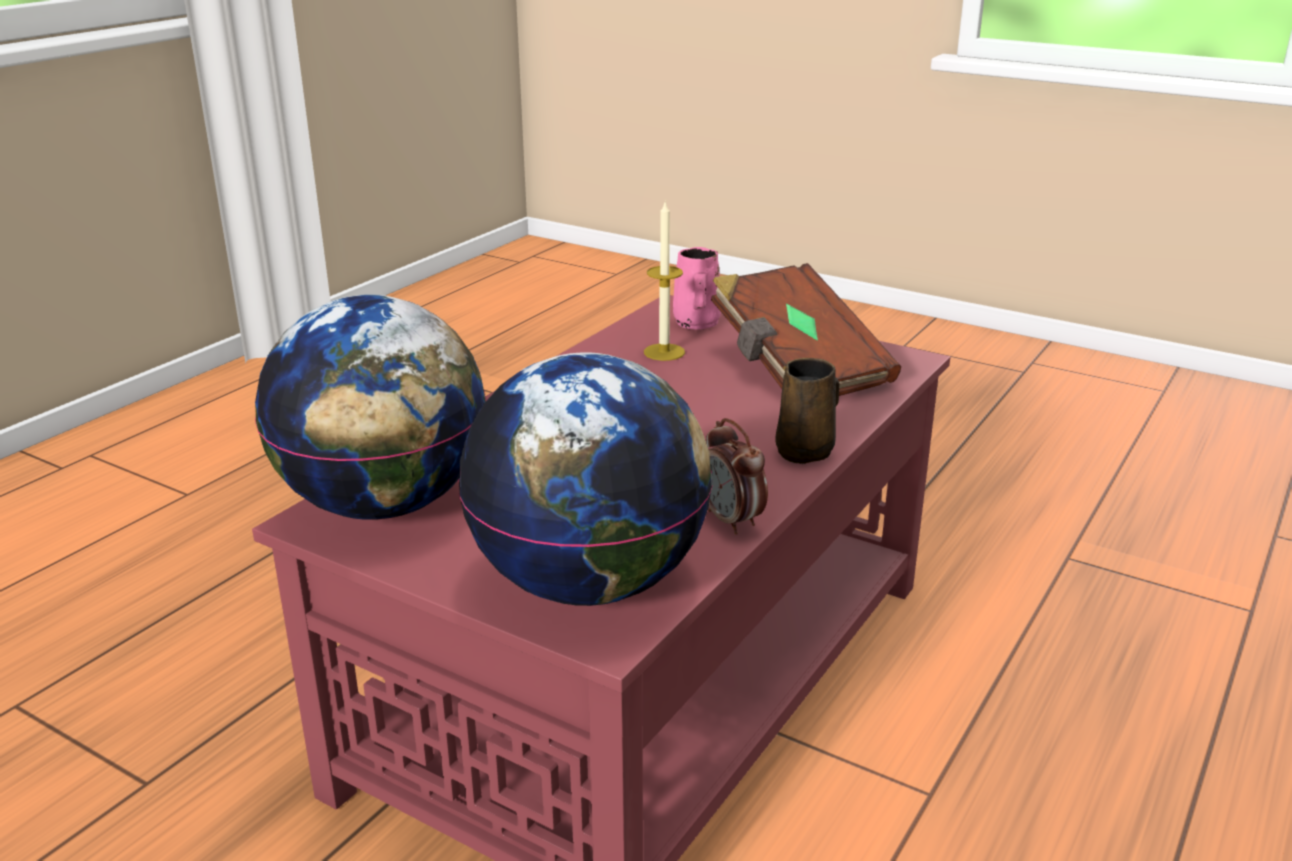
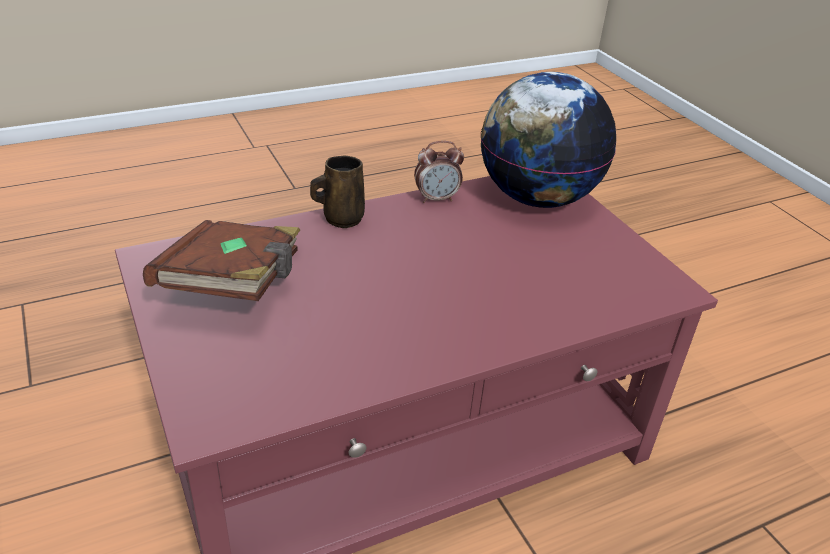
camera: 150 degrees left, 10 degrees up
(383, 504) = (628, 283): globe -> none
(664, 352) = (307, 351): candle -> none
(696, 324) = (226, 381): pink mug -> none
(732, 521) = (436, 199): alarm clock -> alarm clock turned 75 degrees clockwise

